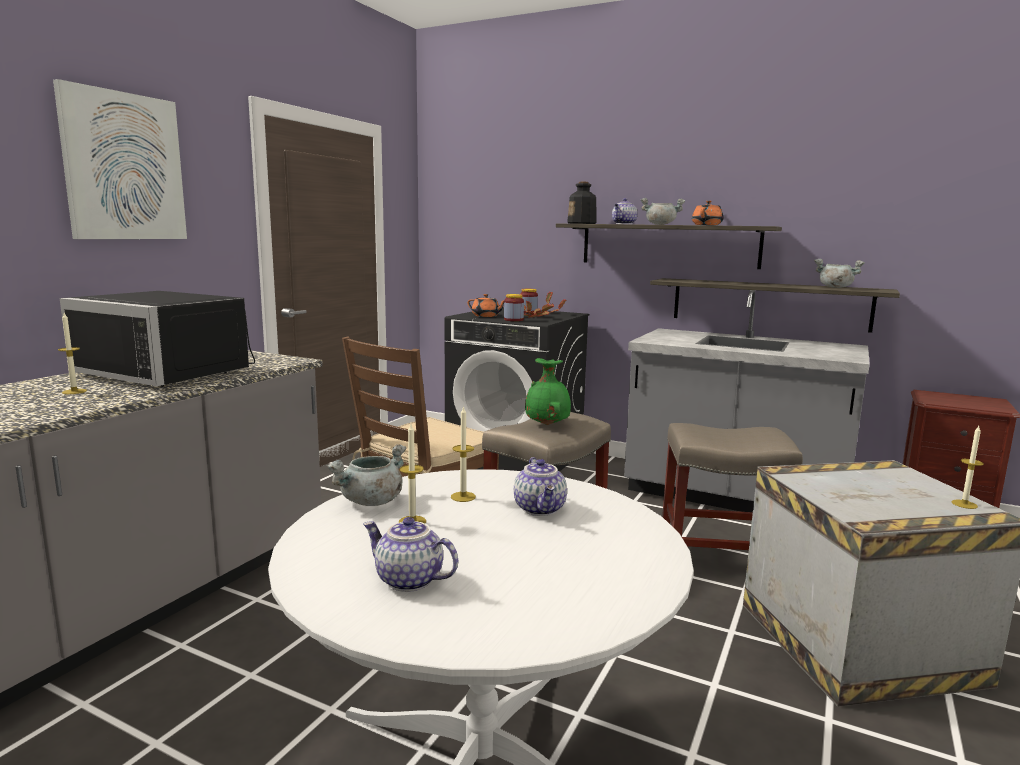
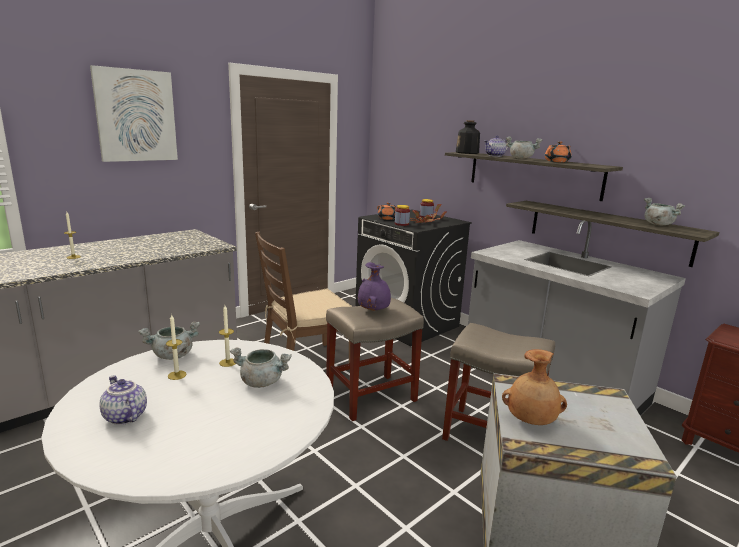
camera: 20 degrees right, 5 degrees up
(173, 372) = (141, 247): black microwave -> none
(541, 509) = (262, 382): teapot -> grey cooking pot
(548, 424) = (374, 310): green vase -> purple vase
(852, 502) = (531, 421): none -> brown vase
(964, 504) = (633, 444): candle -> none

